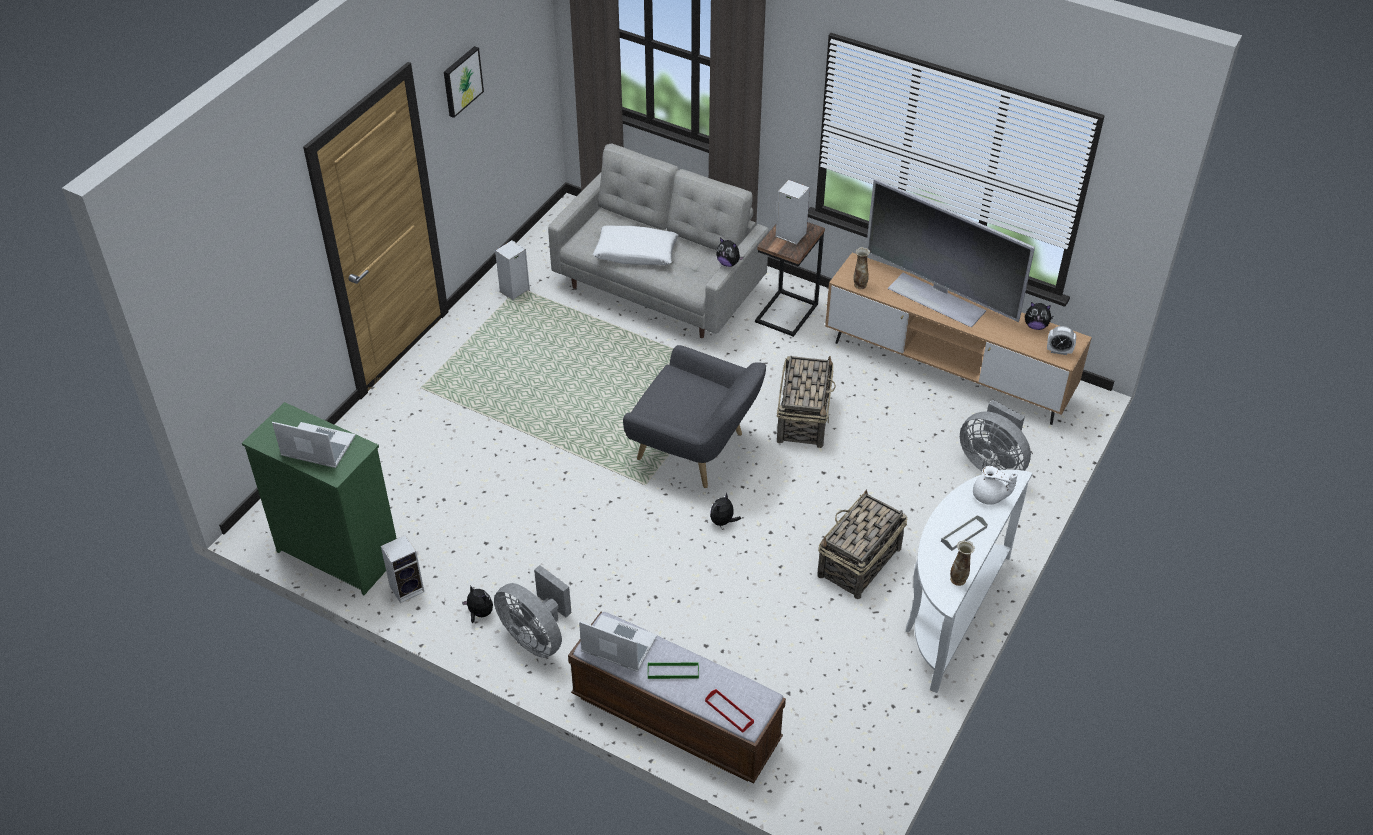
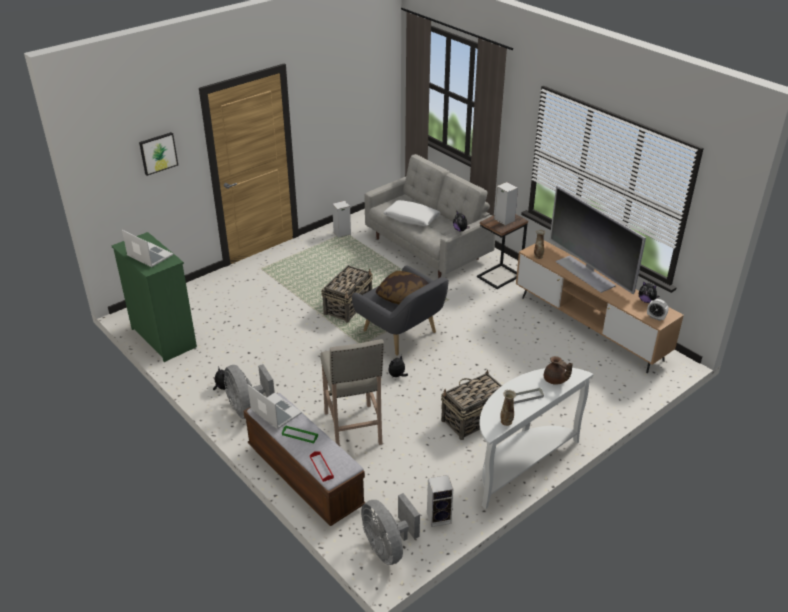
camera: 20 degrees right, 10 degrees down
(408, 588) = (190, 364): speaker -> speaker (439, 517)
(461, 81) = (324, 90): picture -> picture (158, 153)
(692, 398) = (402, 295): none -> pillow
(705, 626) = (353, 429): none -> beige stool
(803, 417) = (480, 332): basket -> basket (348, 306)
(989, 496) = (555, 380): white teapot -> brown teapot
(992, 464) = (593, 386): grey fan -> grey fan (388, 548)

